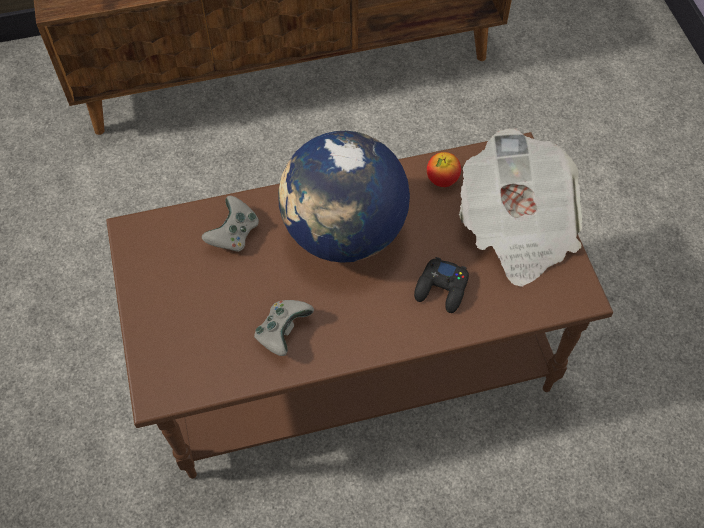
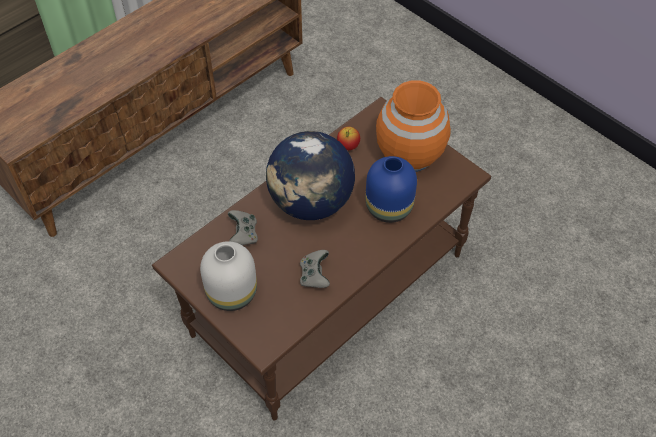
camera: 30 degrees left, 5 degrees down
(169, 304) = (232, 294): none -> white vase
(442, 289) = (390, 207): black game controller -> blue vase
(516, 228) = (409, 154): newspaper -> orange vase

